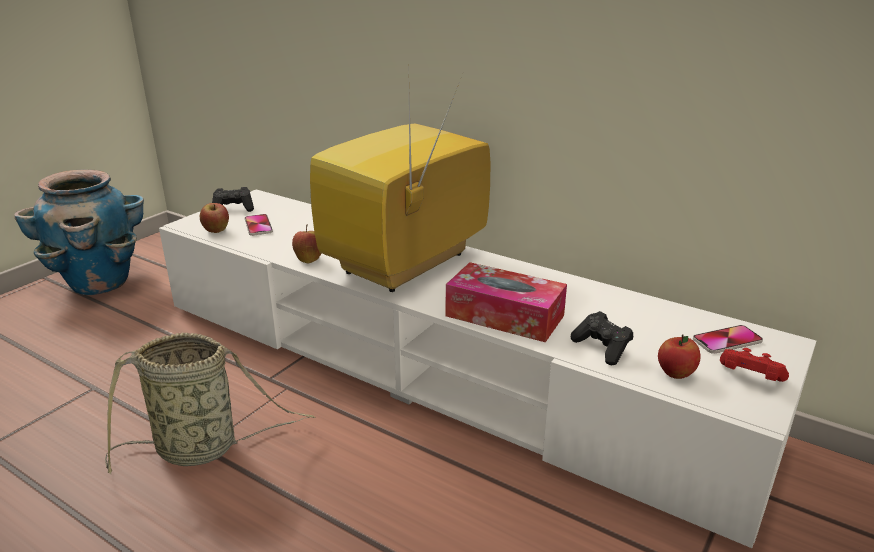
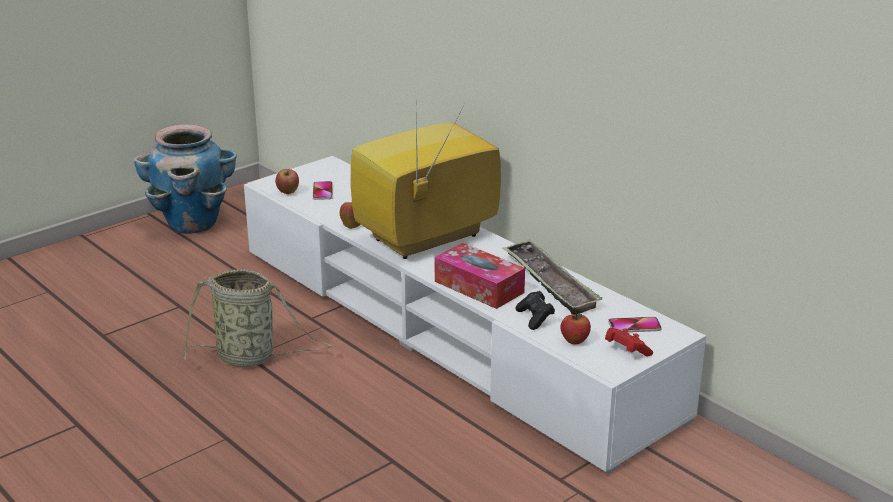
camera: 15 degrees right, 0 degrees up
(233, 209) = (307, 173): black game controller -> none
(584, 299) = (550, 283): none -> tray

